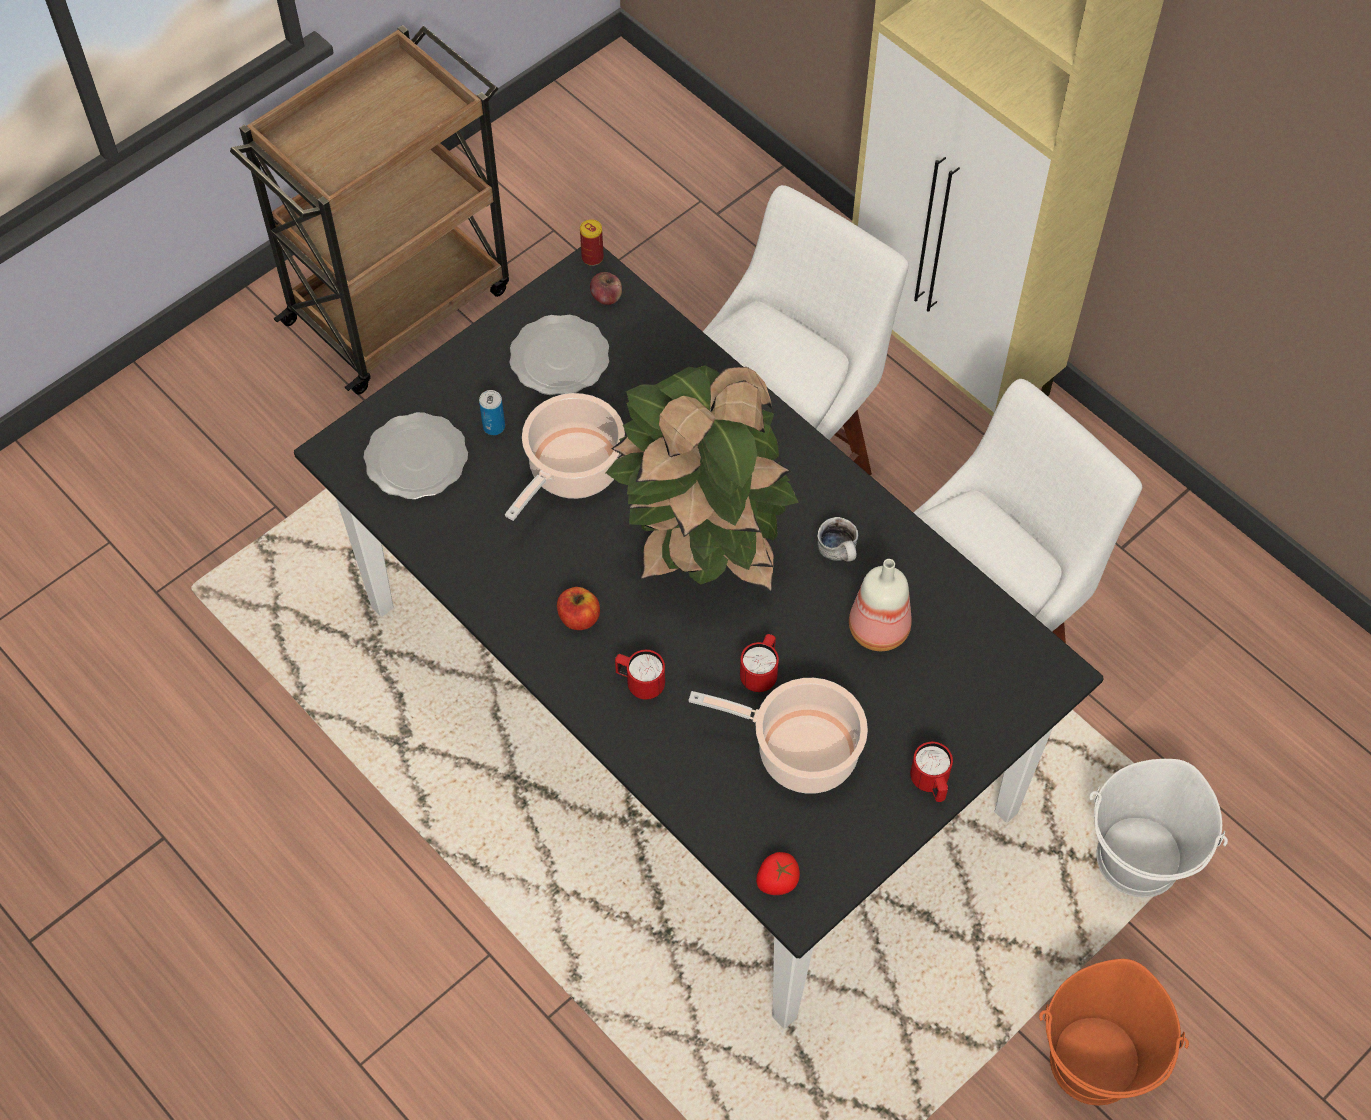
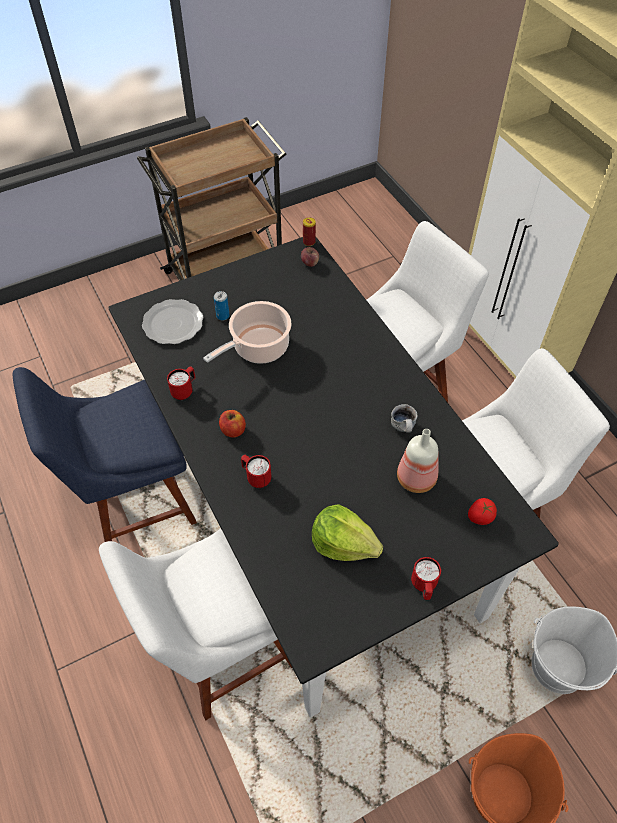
camera: 15 degrees right, 5 degrees down
(384, 768) = (133, 503): none -> blue chair
(559, 357) = (272, 287): plate -> none
(612, 966) = (220, 650): none -> white chair
(703, 548) = (321, 407): potted plant -> none
(760, 673) = (333, 489): red mug -> red mug (184, 391)
(777, 881) = (302, 626): tomato -> tomato (480, 517)
(800, 751) = (343, 543): cooking pot -> lettuce

